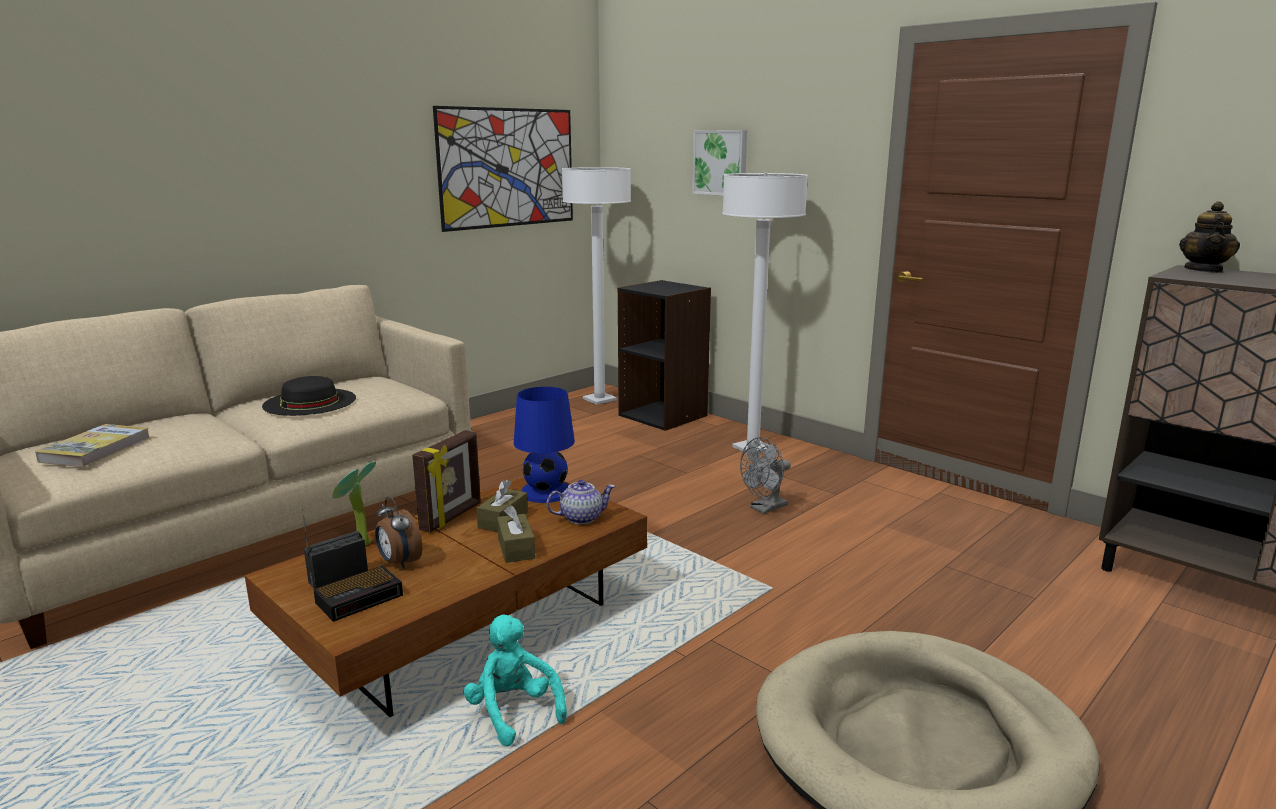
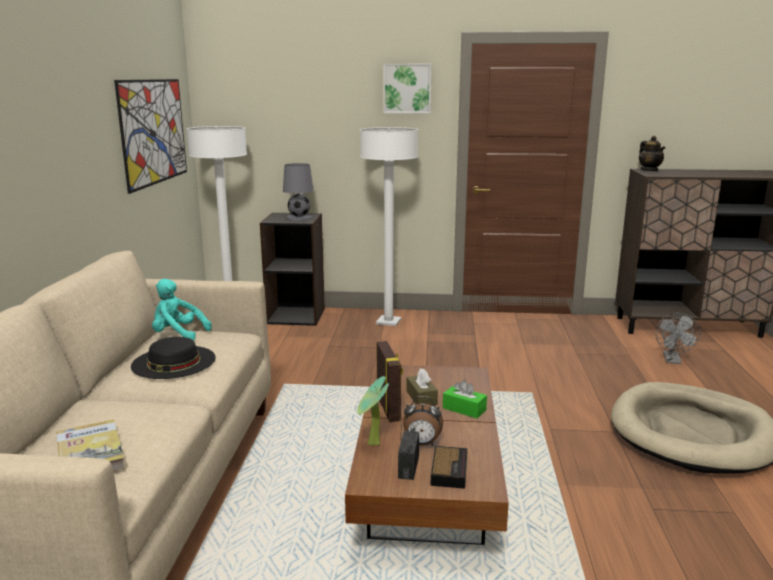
camera: 40 degrees left, 0 degrees up
(513, 711) = (533, 507): turquoise plush toy -> turquoise plush toy (178, 335)
(516, 548) = (464, 409): brown tissue box -> green tissue box
(545, 492) = (407, 374): blue table lamp -> none
(581, 518) = (459, 380): teapot -> none
(671, 288) = (299, 217): none -> grey table lamp
(721, 163) = (322, 120): picture -> picture (407, 88)
(764, 508) = (455, 354): grey fan -> grey fan (673, 361)

